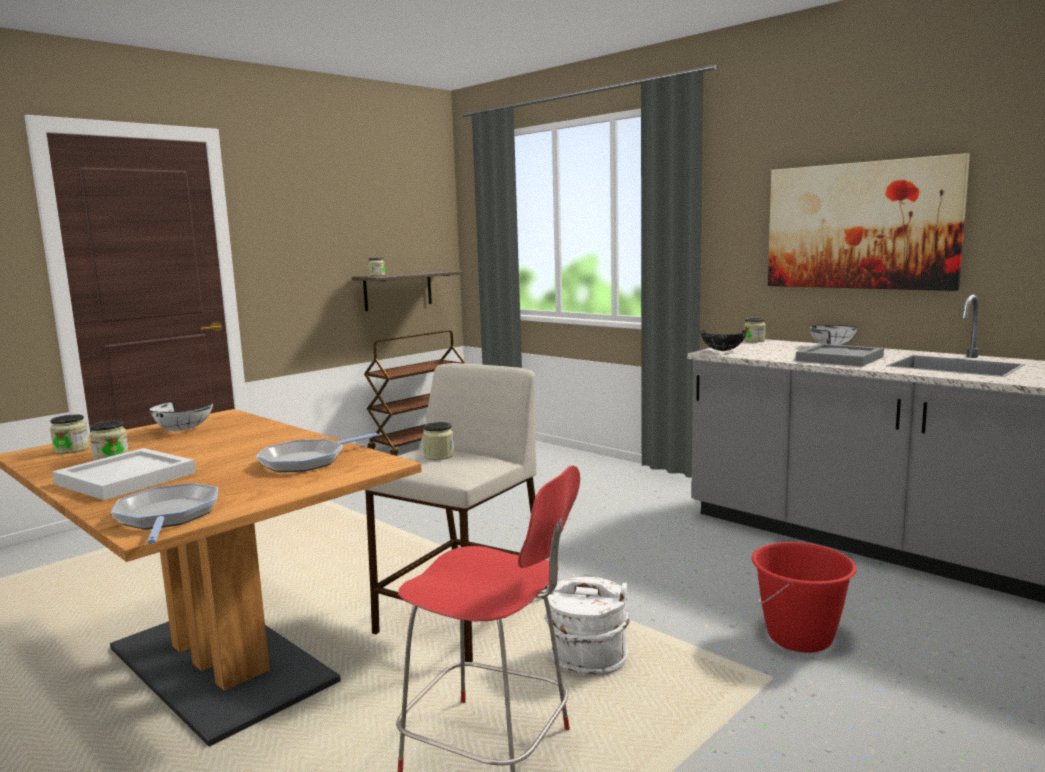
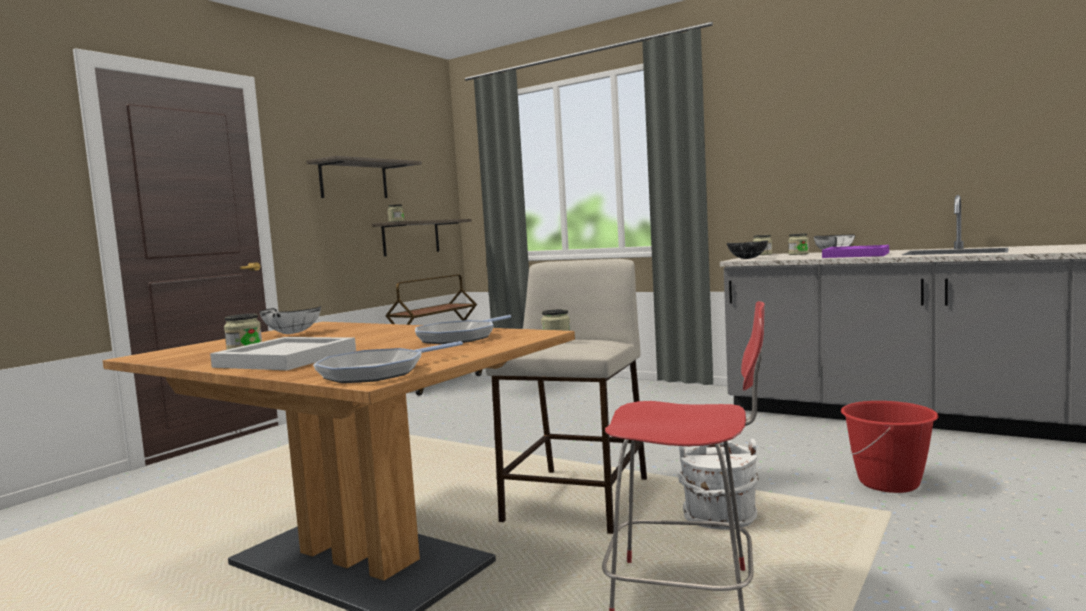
camera: 10 degrees left, 5 degrees down
(71, 450) = (191, 351): jar -> jar (798, 254)
(167, 516) = (377, 372): frying pan -> frying pan turned 105 degrees counterclockwise
(331, 232) = (354, 180): none -> shelf
(840, 359) = (856, 255): grey tray -> purple tray
(860, 226) = (848, 149): picture -> none

